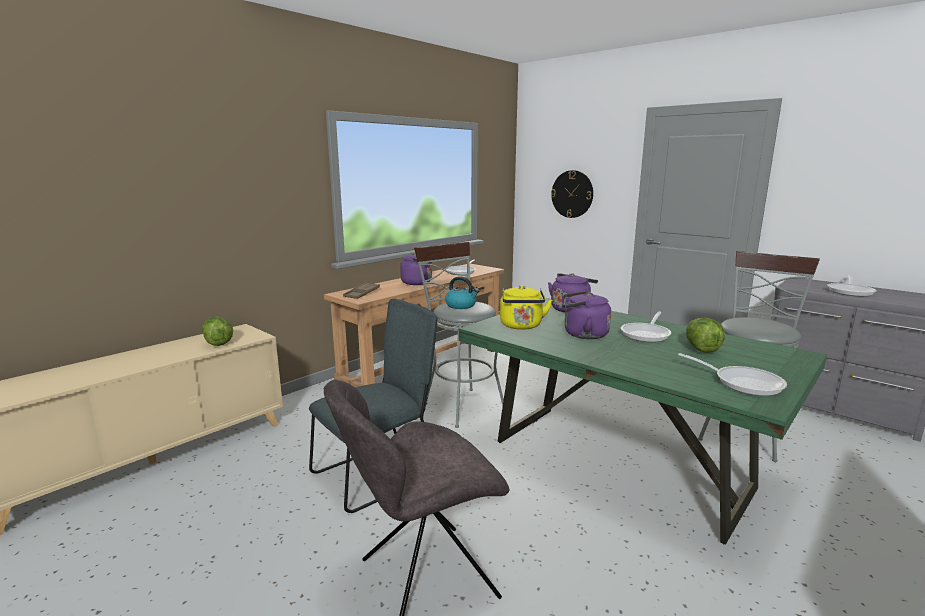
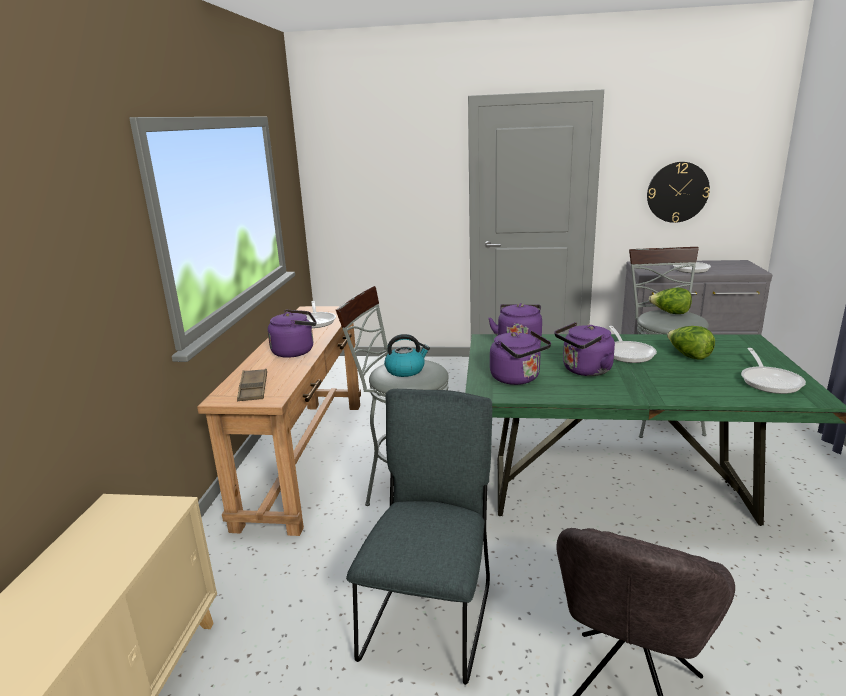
camera: 35 degrees left, 5 degrees up
(219, 343) = (122, 544): lettuce -> lettuce (670, 313)
(521, 326) = (518, 379): yellow kettle -> purple kettle
(572, 194) = (386, 199): wall clock -> wall clock (677, 192)
(742, 383) = (769, 381): frying pan -> frying pan turned 90 degrees clockwise

